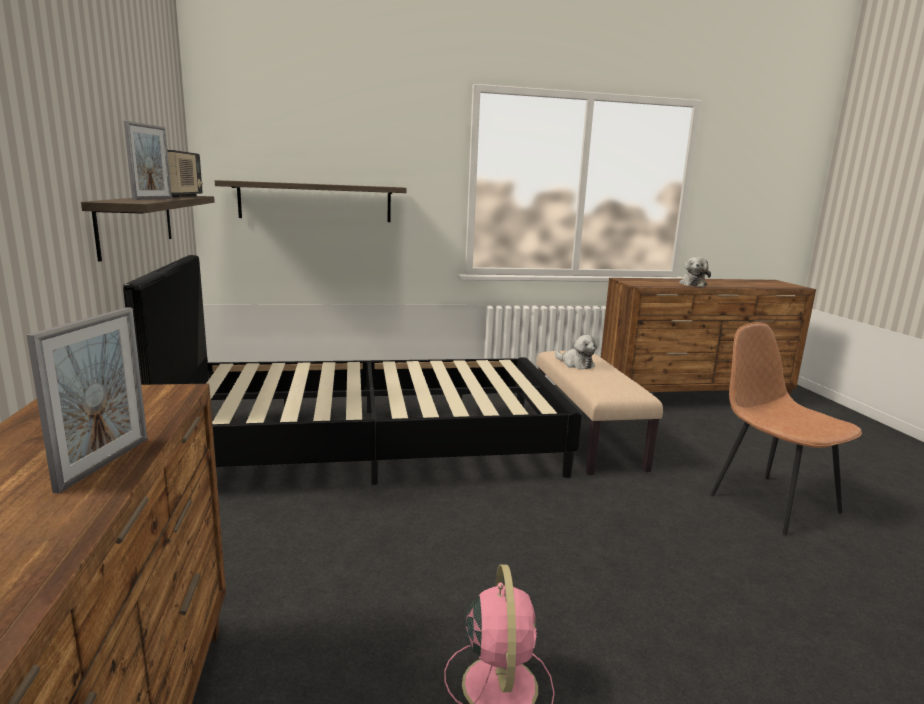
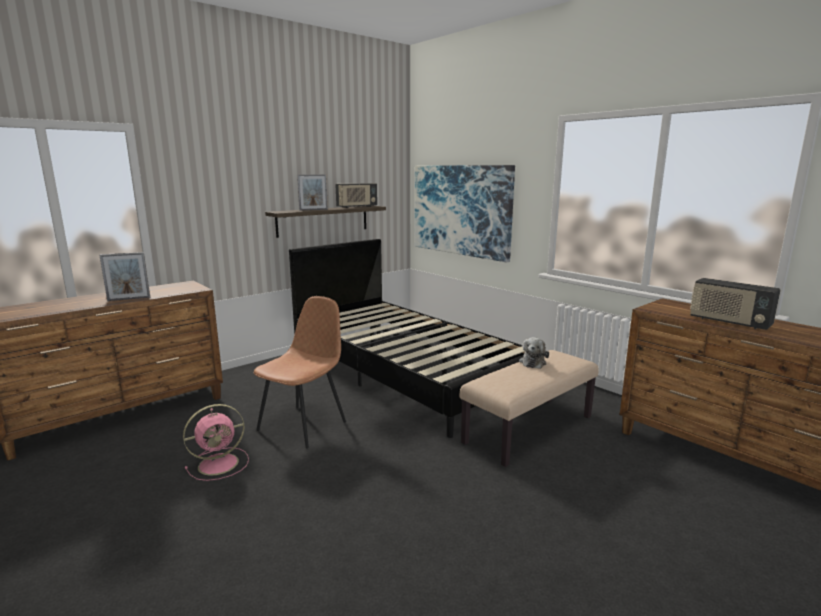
camera: 60 degrees right, 0 degrees up
(315, 202) = (460, 210): shelf -> picture
(693, 284) = (729, 322): plush toy -> radio
(771, 502) = (533, 539): brown chair -> brown chair (303, 425)

